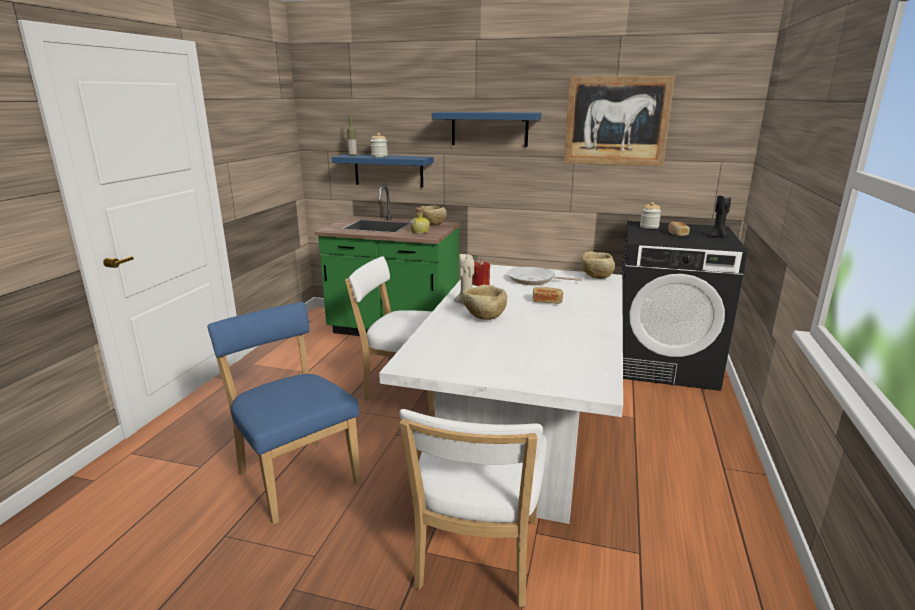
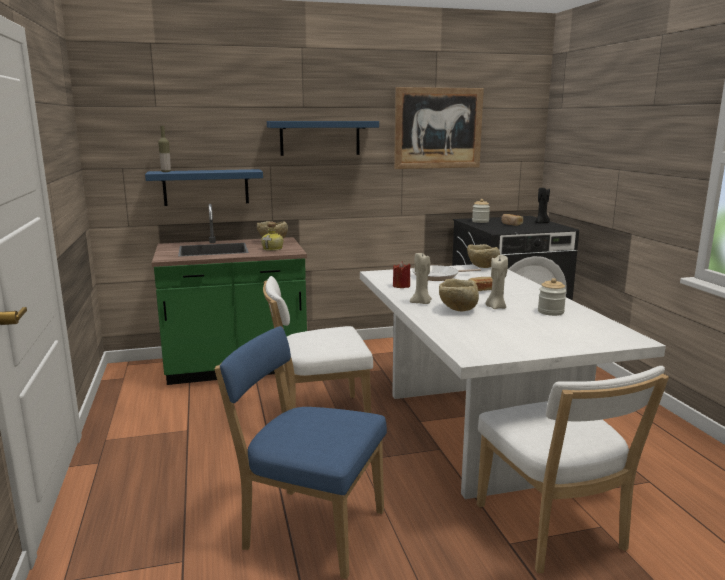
camera: 30 degrees left, 5 degrees down
(379, 156) = (201, 171): jar -> jar (550, 312)
(525, 322) = (495, 307): none -> beige candle

